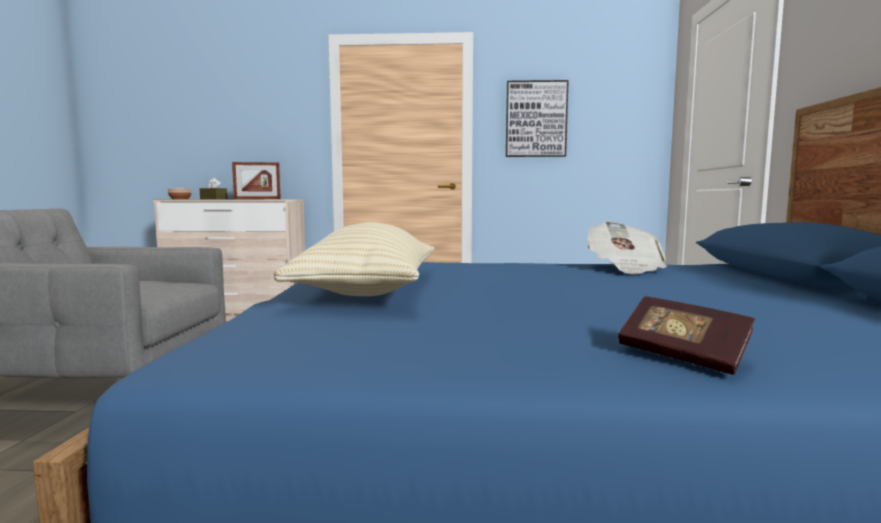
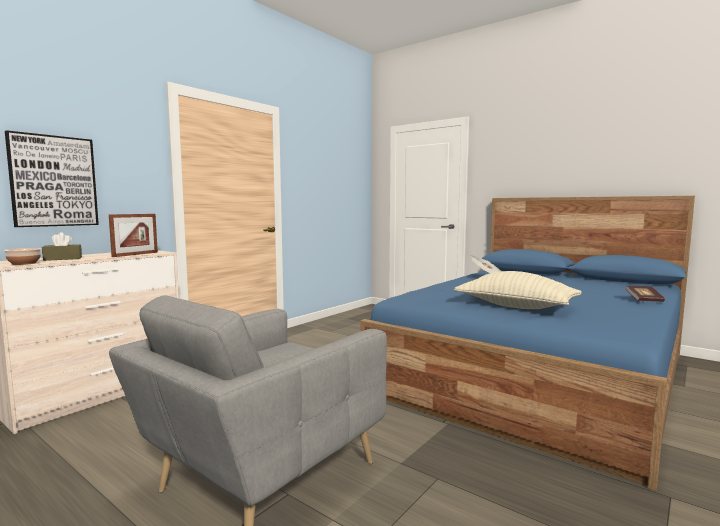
camera: 55 degrees left, 0 degrees up
(536, 119) = (315, 178): picture -> picture (53, 181)

